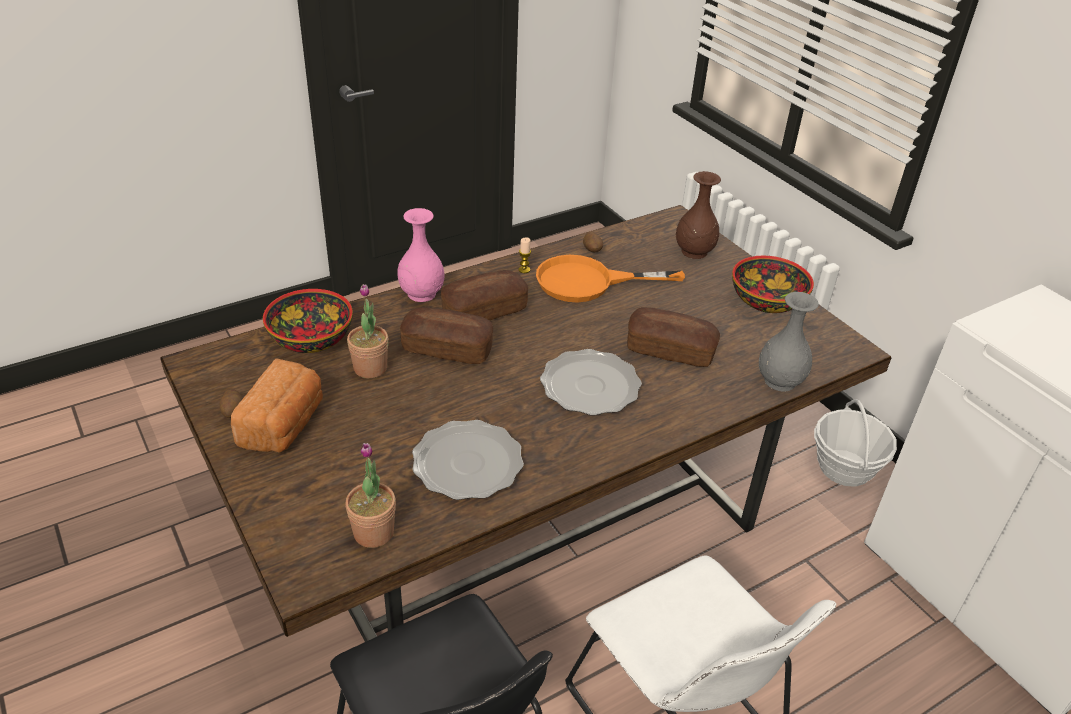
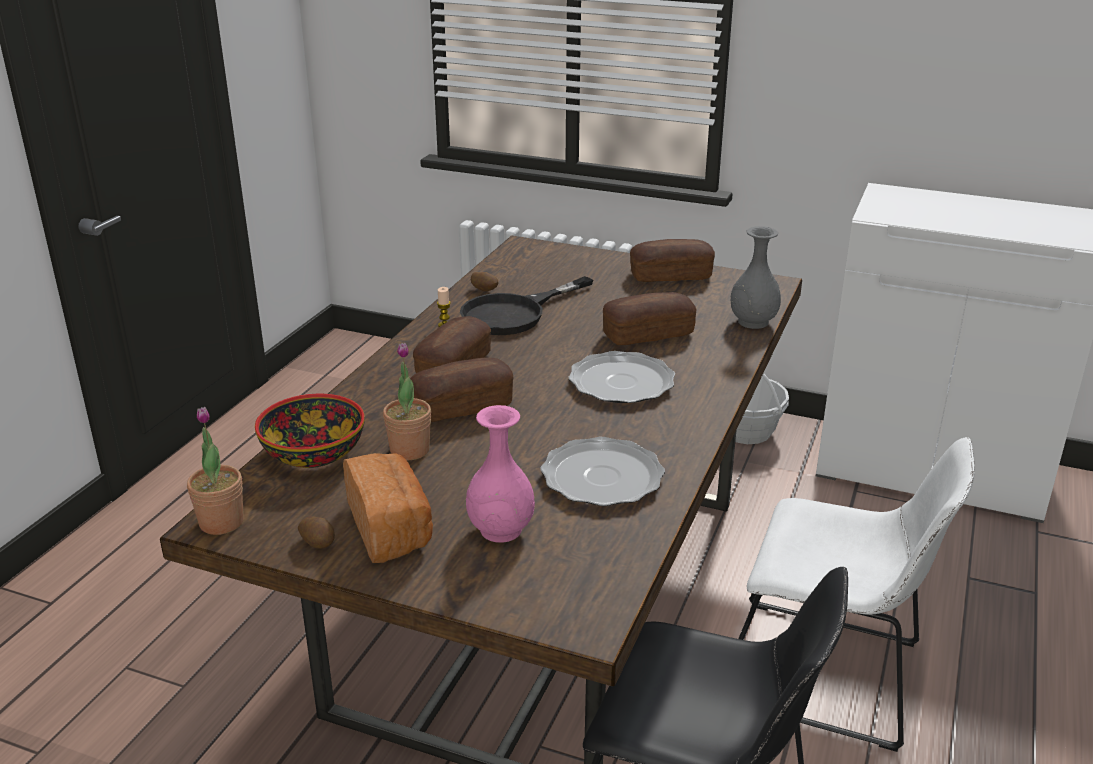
camera: 35 degrees left, 10 degrees down
(373, 532) = (597, 561): potted plant -> potted plant (221, 522)
(421, 293) = (373, 377): pink vase -> pink vase (500, 529)
(588, 282) = (514, 313): orange frying pan -> black frying pan
(693, 252) = (570, 263): brown vase -> none
(766, 301) = (671, 276): bowl -> bread

